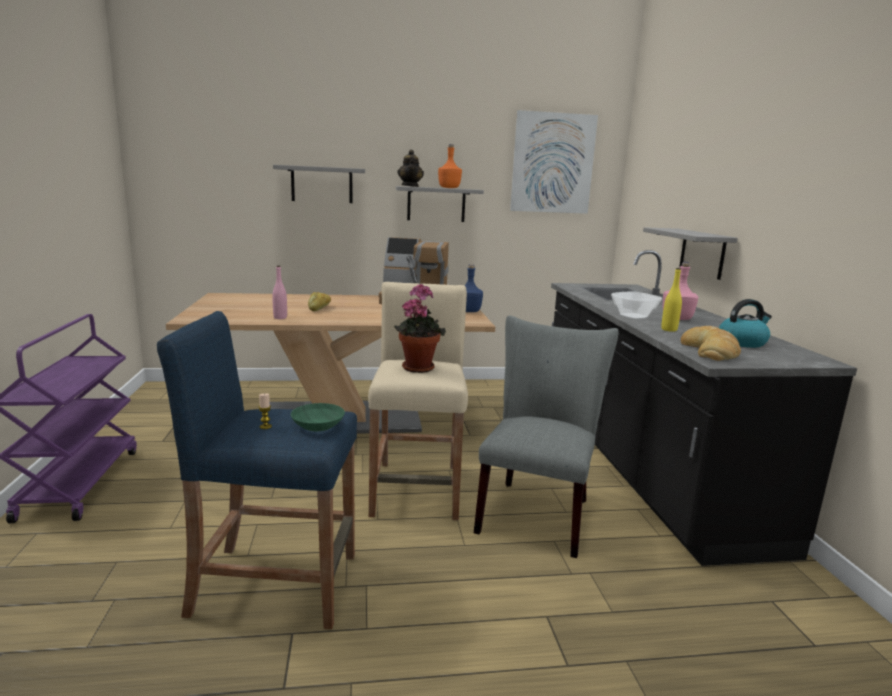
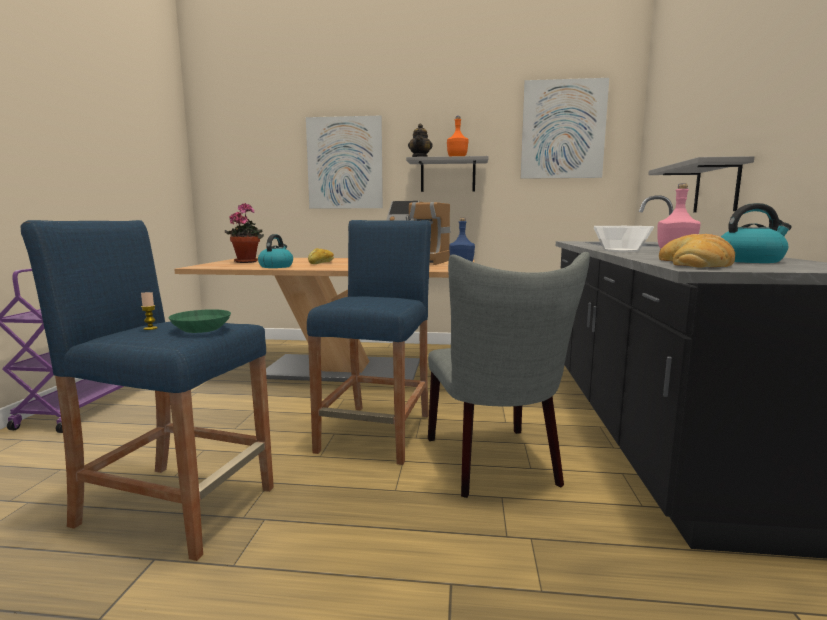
camera: 15 degrees right, 5 degrees down
(280, 318) = (276, 266): pink bottle -> kettle
(322, 184) = (344, 163): grey shelf -> picture
(417, 489) = (377, 432): beige stool -> blue stool
(418, 367) = (368, 298): potted plant -> potted plant (247, 261)
(536, 511) = (495, 464): grey chair -> grey chair turned 135 degrees clockwise
(669, 329) = (655, 255): yellow bottle -> none

